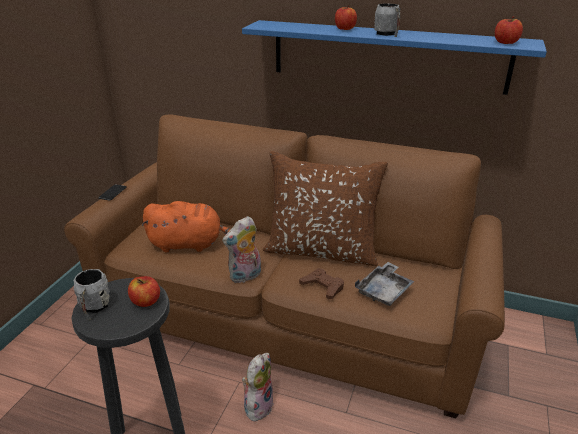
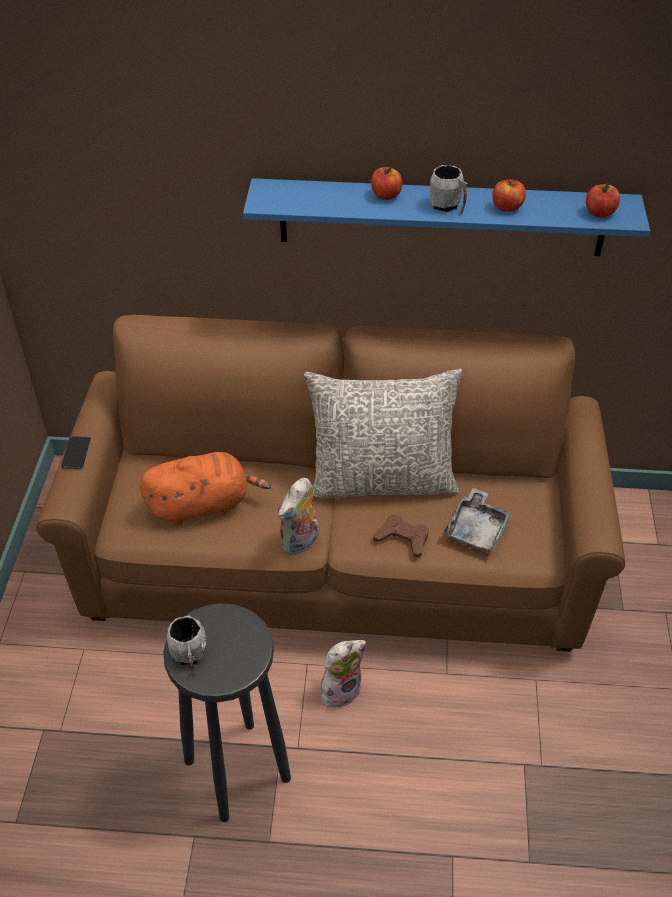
camera: 15 degrees left, 15 degrees up
(146, 301) = (244, 635): apple -> apple (507, 207)
(257, 405) = (340, 689): plush toy -> plush toy turned 45 degrees clockwise
(321, 250) = (381, 480): brown pillow -> grey pillow

